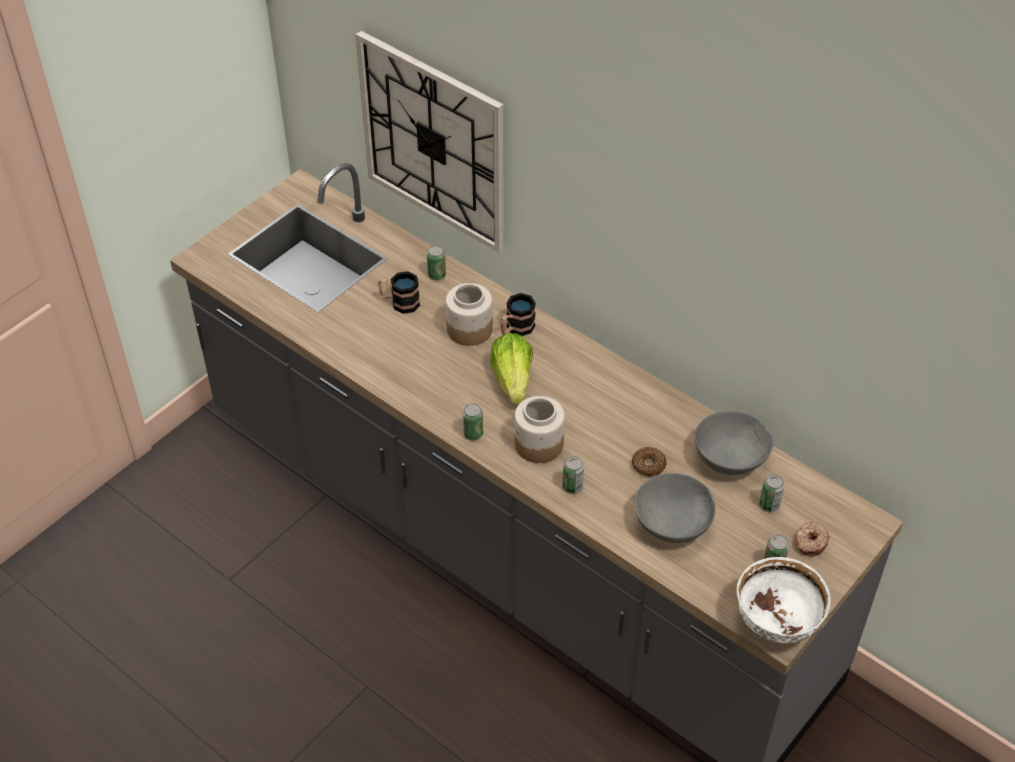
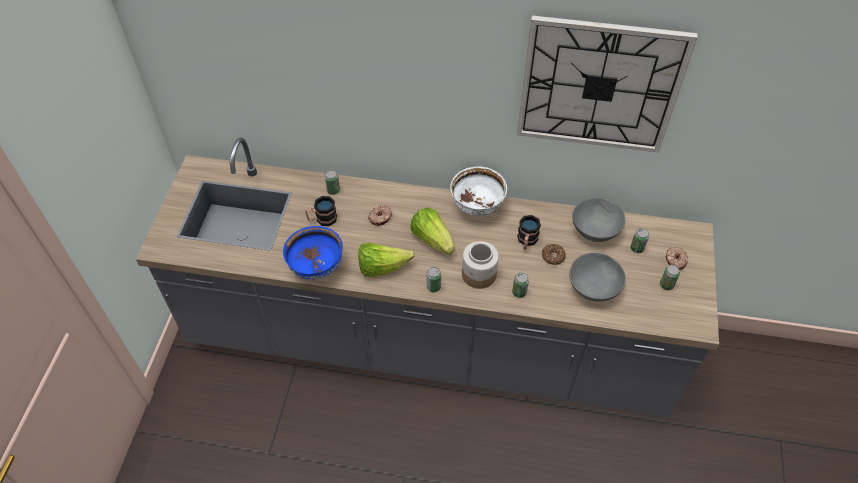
camera: 30 degrees left, 5 degrees up
(353, 354) = (316, 269): none -> blue bowl
(429, 386) = (382, 267): none -> lettuce
(433, 141) = (306, 98): wall clock -> wall clock (599, 86)
(469, 329) = (380, 218): jar -> donut
(516, 329) = (410, 204): mug -> mug (526, 241)
(775, 624) = (694, 321): white bowl -> white bowl (477, 208)

